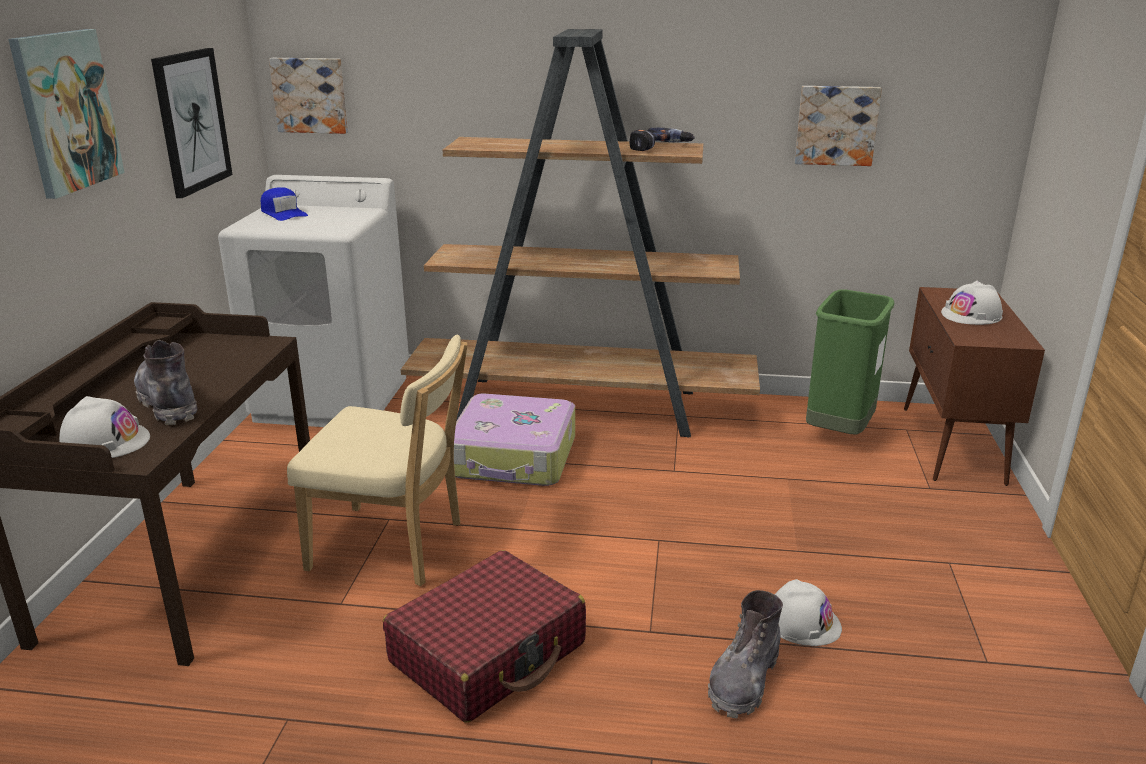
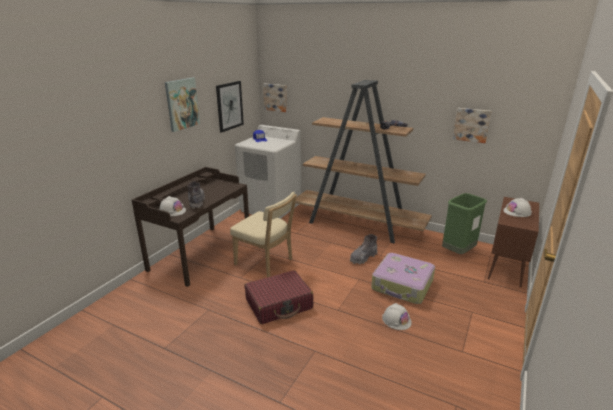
camera: 20 degrees right, 0 degrees up
(514, 457) = (323, 239): suitcase -> suitcase (402, 285)
(743, 680) = (362, 334): grey boot -> grey boot (363, 258)

